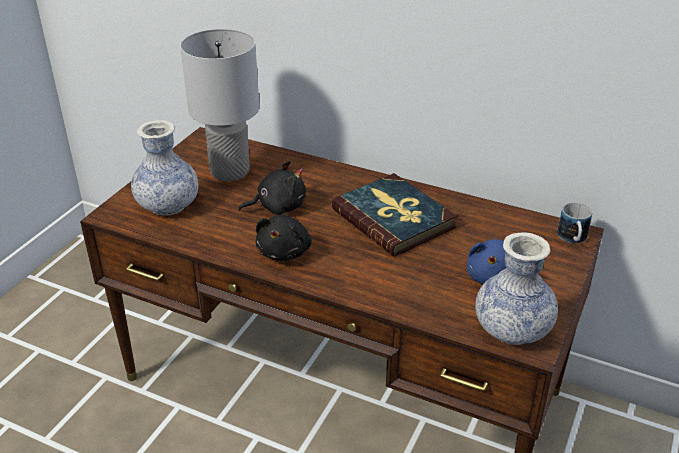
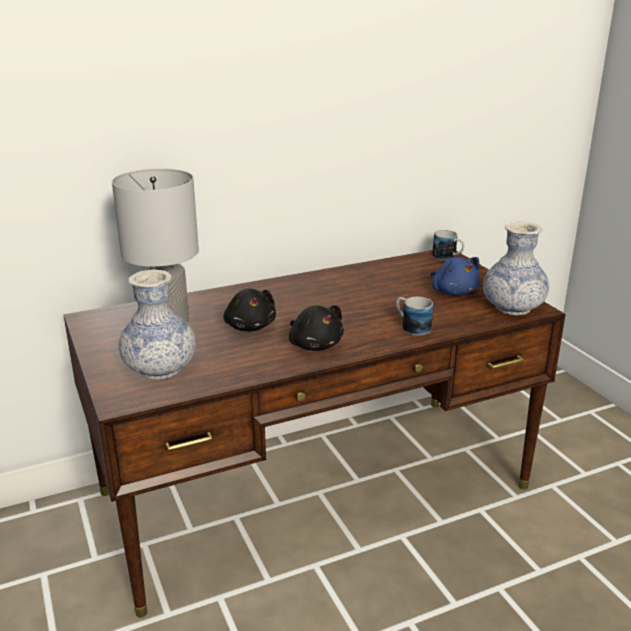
camera: 50 degrees left, 10 degrees down
(278, 207) = (250, 326): black plush toy -> black plush toy turned 135 degrees clockwise
(383, 285) = (411, 327): none -> mug
(393, 218) = (339, 294): book -> none

